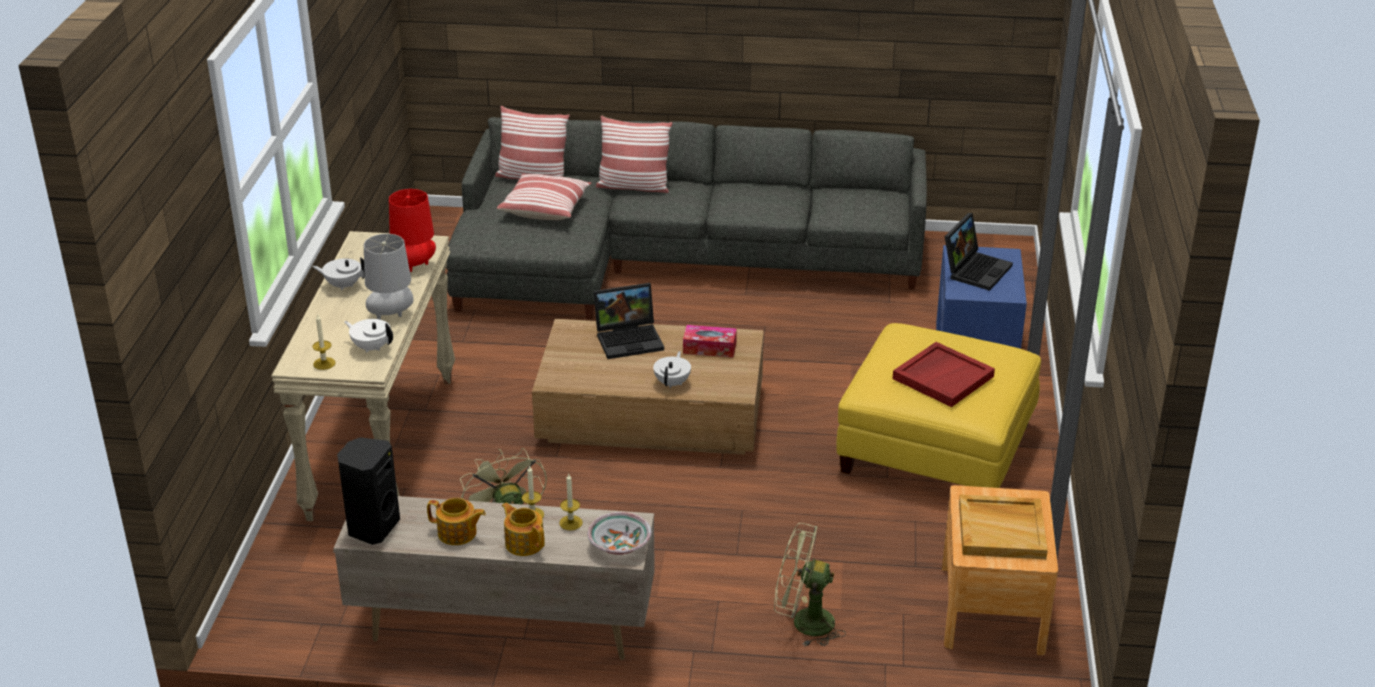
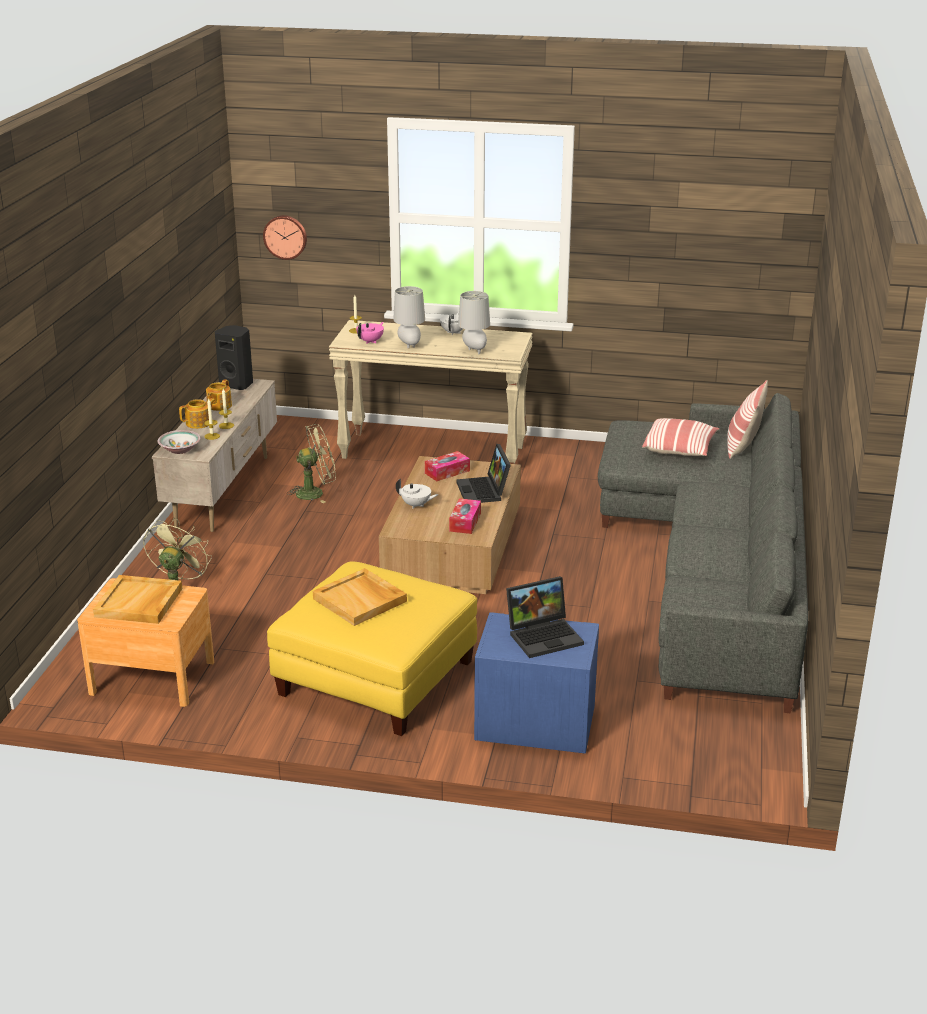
camera: 95 degrees right, 5 degrees down
(180, 331) = (285, 236): none -> wall clock
(371, 347) = (371, 341): white teapot -> pink teapot
(415, 268) = (473, 350): red table lamp -> grey table lamp
(580, 367) = (447, 472): none -> tissue box
(633, 186) = (731, 488): pillow -> none
(943, 377) = (360, 600): red tray -> beige tray
(975, 269) = (545, 635): laptop -> laptop turned 60 degrees counterclockwise

